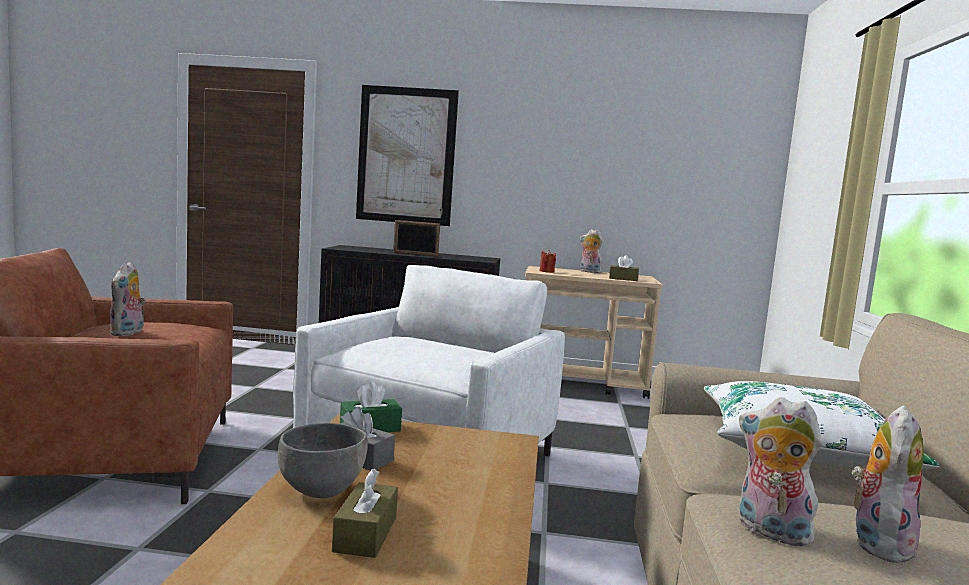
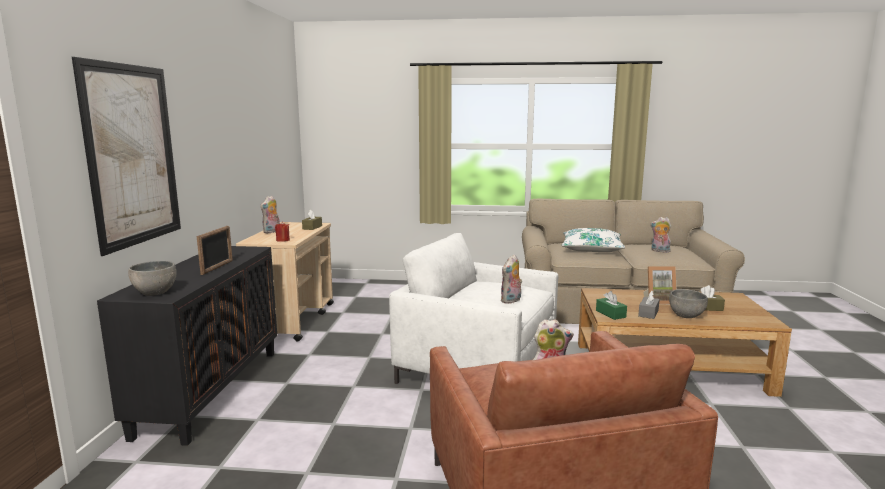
camera: 90 degrees left, 5 degrees up
(348, 248) = (155, 293): none -> grey bowl
(435, 488) = (659, 301): none -> picture frame
(770, 532) = (664, 259): plush toy -> plush toy (511, 301)

